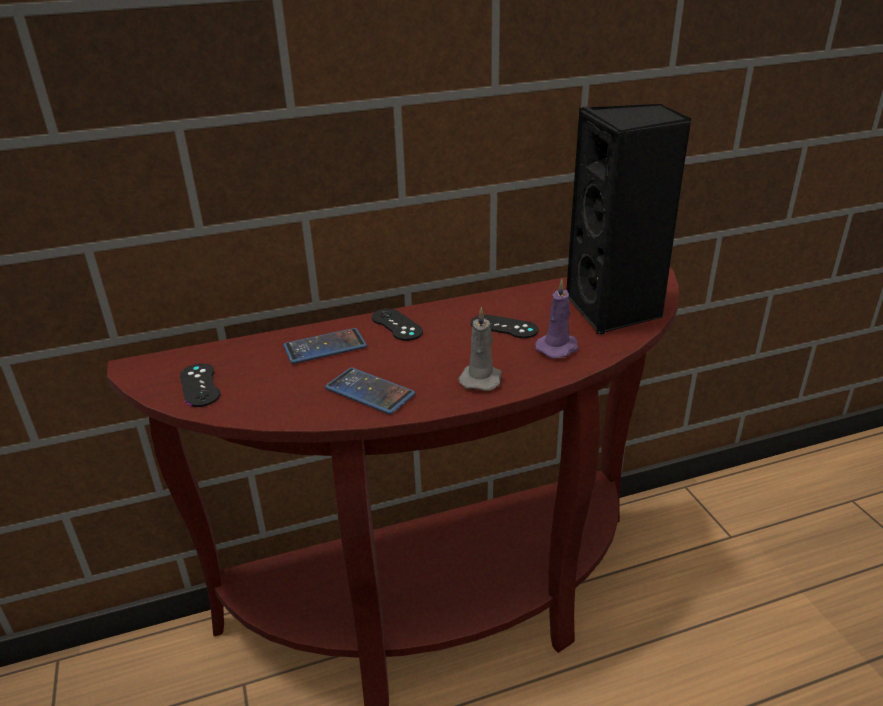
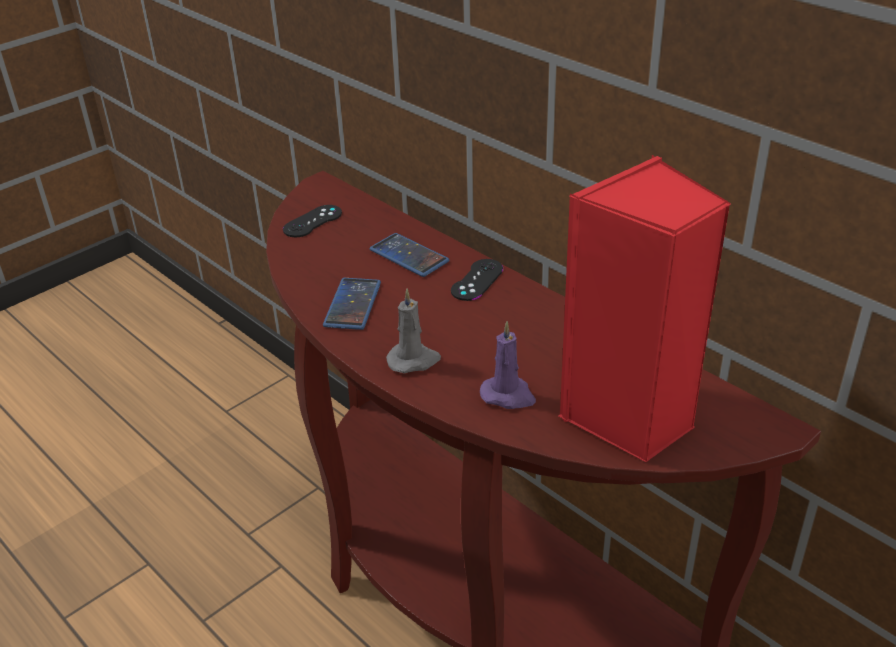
camera: 65 degrees right, 5 degrees up
(504, 327) = (525, 347): black game controller -> none
(615, 311) = (629, 419): black speaker -> red speaker

